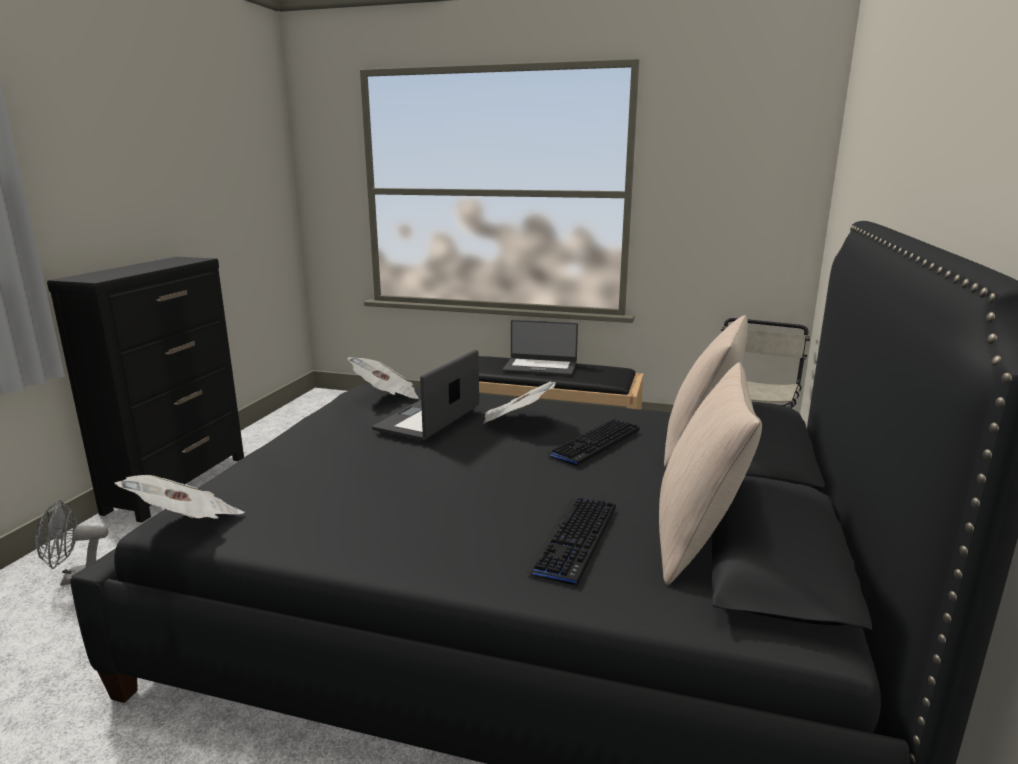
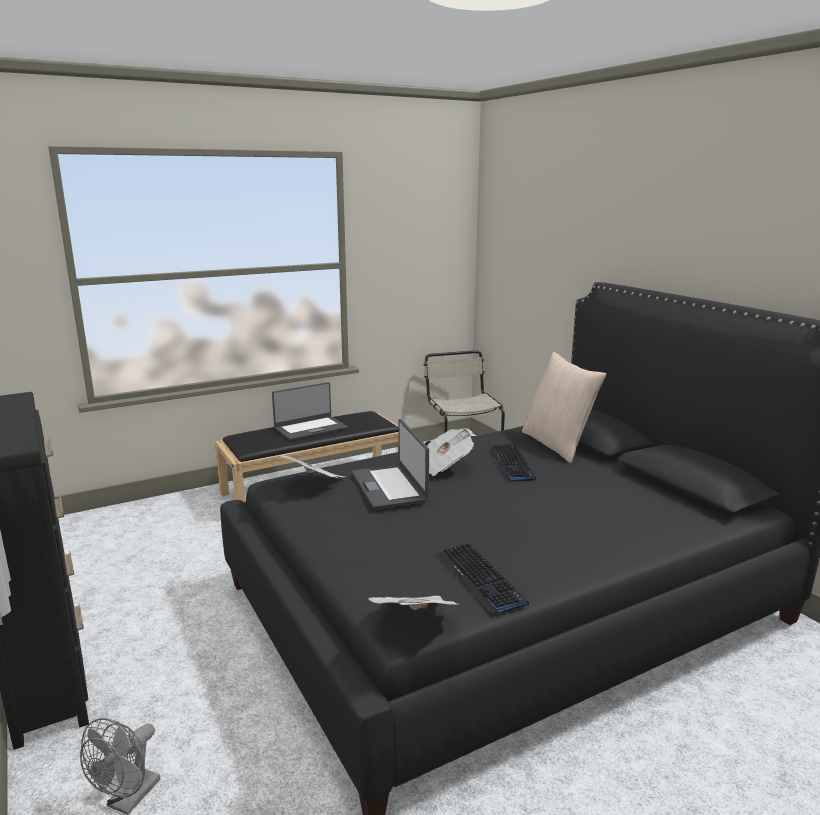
camera: 45 degrees left, 0 degrees up
(574, 540) = (617, 517): keyboard -> keyboard (480, 579)
(697, 539) = (654, 492): beige pillow -> none

